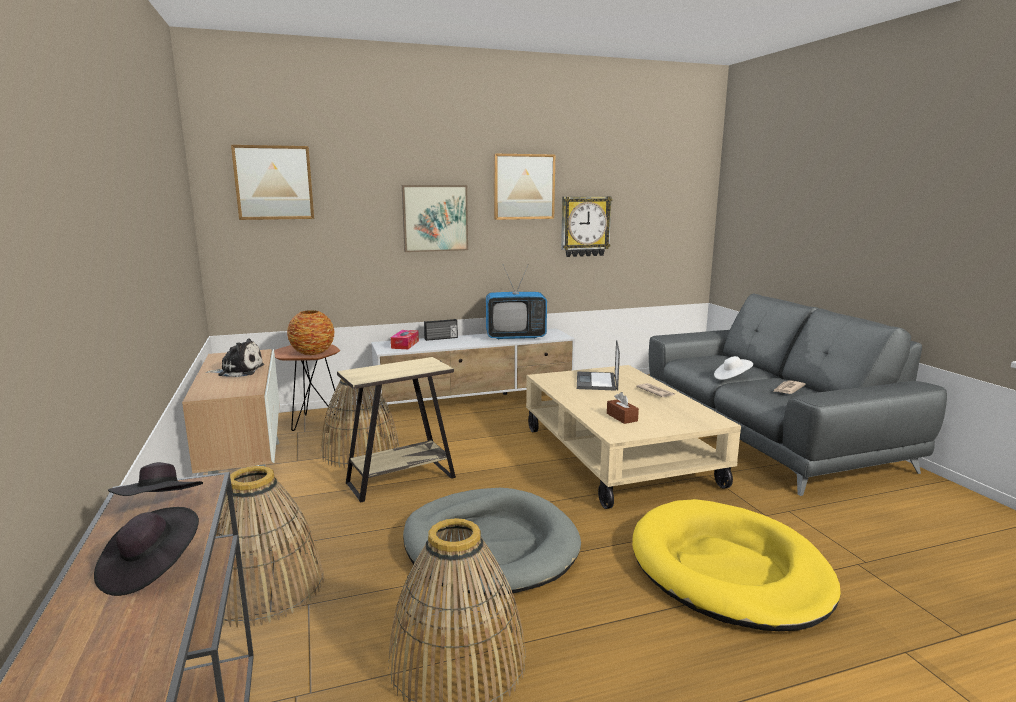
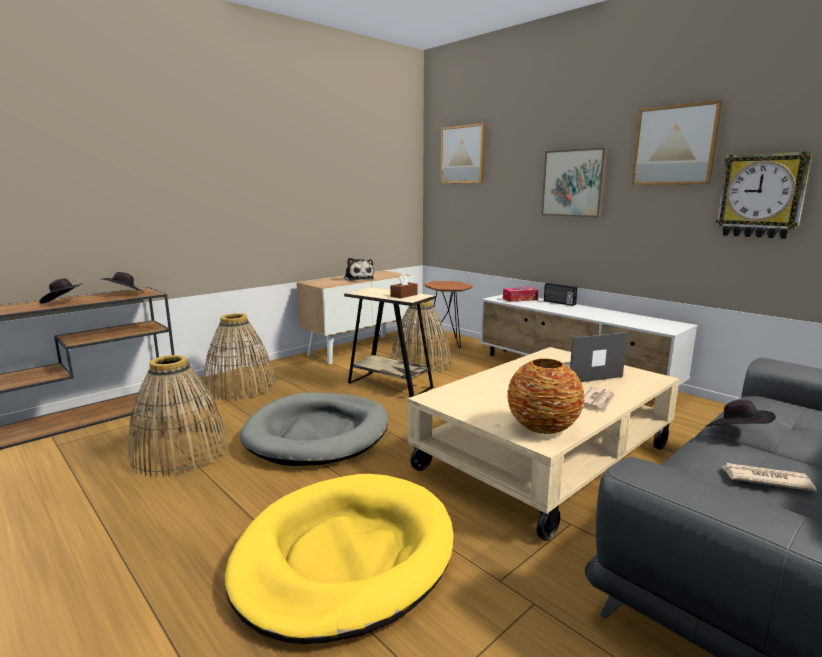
camera: 65 degrees right, 0 degrees up
(312, 353) = (445, 286): vase -> vase (542, 428)
(515, 337) = (621, 318): television -> none
(622, 417) = (486, 394): brown tissue box -> brown tissue box (404, 295)
(732, 377) = (737, 433): white hat -> black hat

